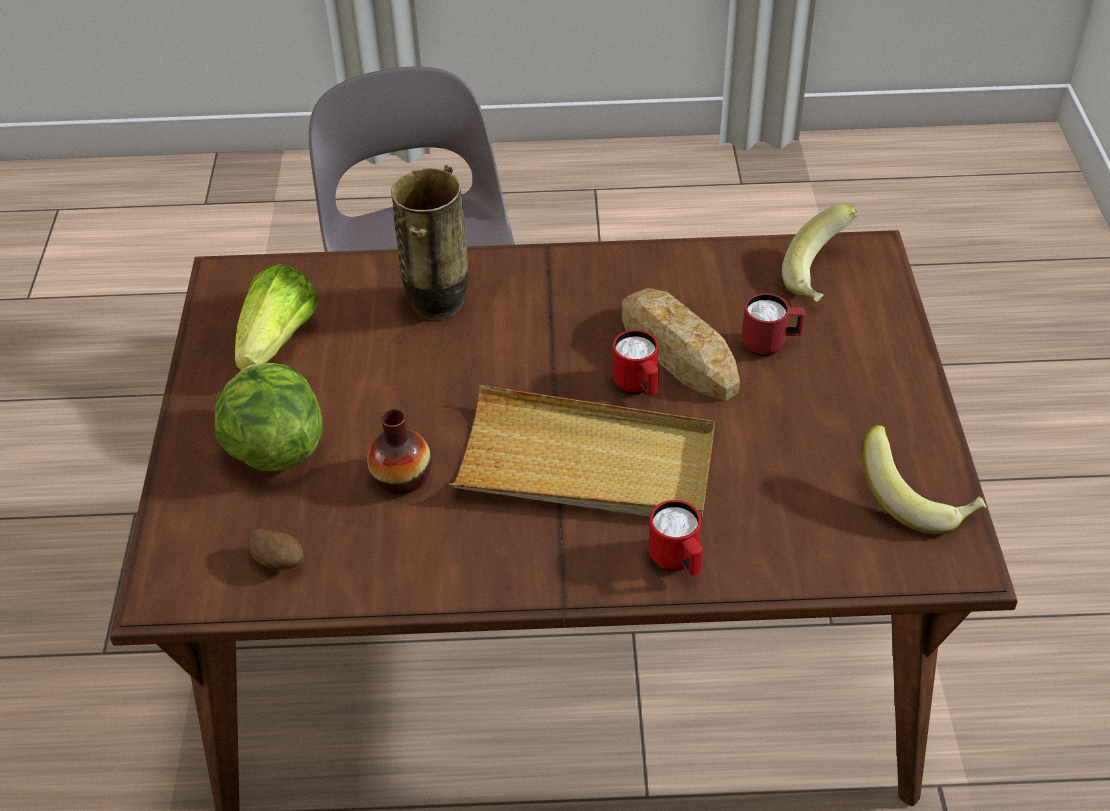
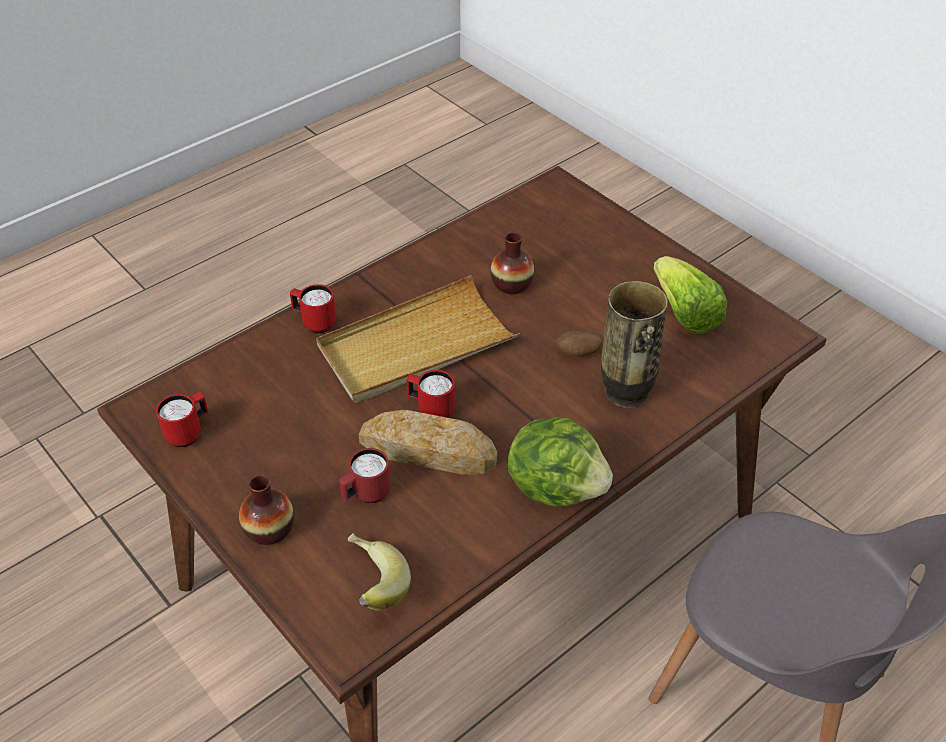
camera: 140 degrees right, 0 degrees up
(274, 448) = (598, 262): lettuce -> lettuce (556, 486)
(279, 562) = (522, 220): potato -> potato (578, 353)
(883, 362) = (269, 529): none -> vase
(917, 500) = (189, 433): banana -> red mug

